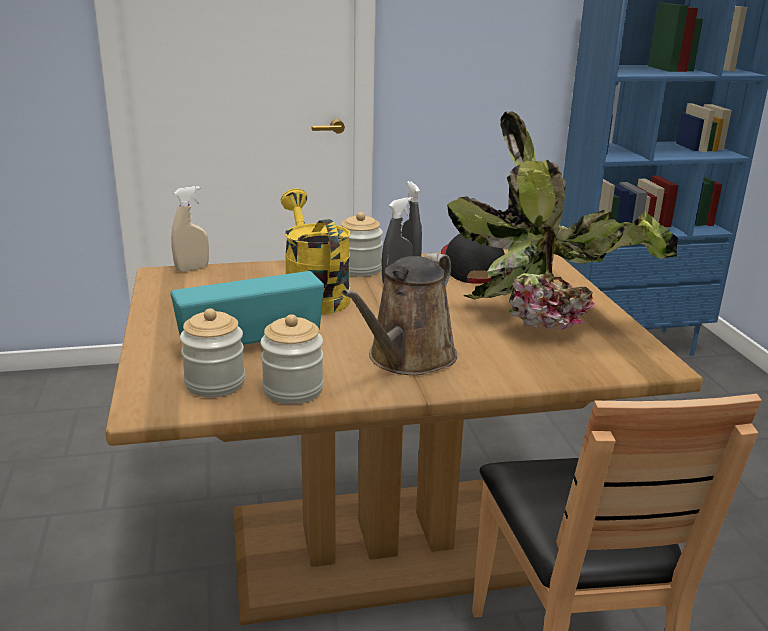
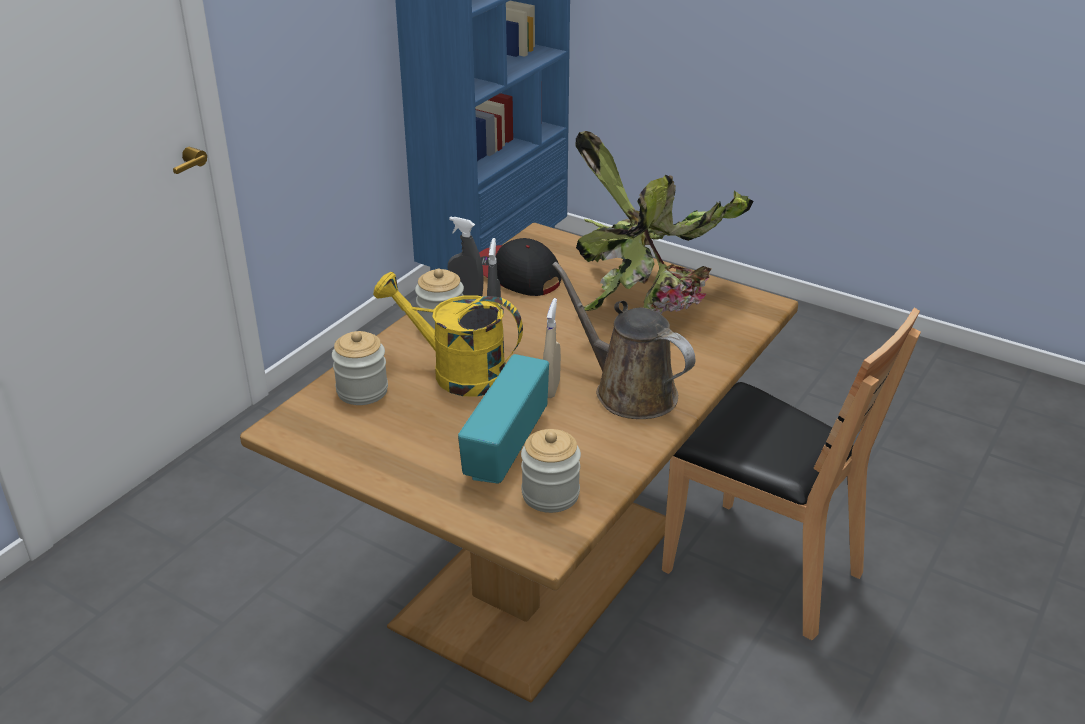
camera: 45 degrees left, 10 degrees up
(192, 269) = (299, 406): beige spray bottle -> beige spray bottle (551, 389)
(293, 390) = (608, 464): jar -> jar (362, 391)
(407, 359) = (629, 391): brown watering can -> brown watering can turned 150 degrees clockwise

